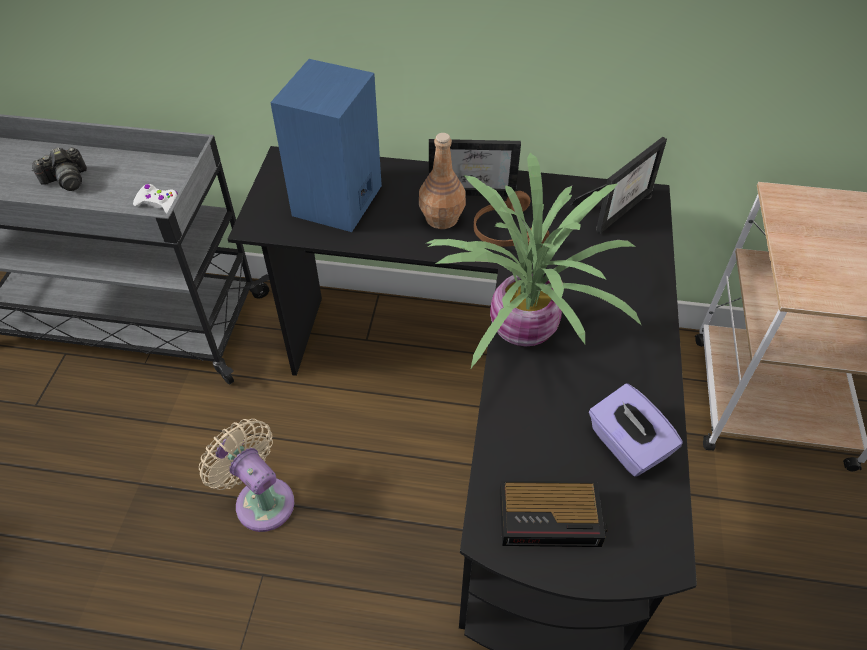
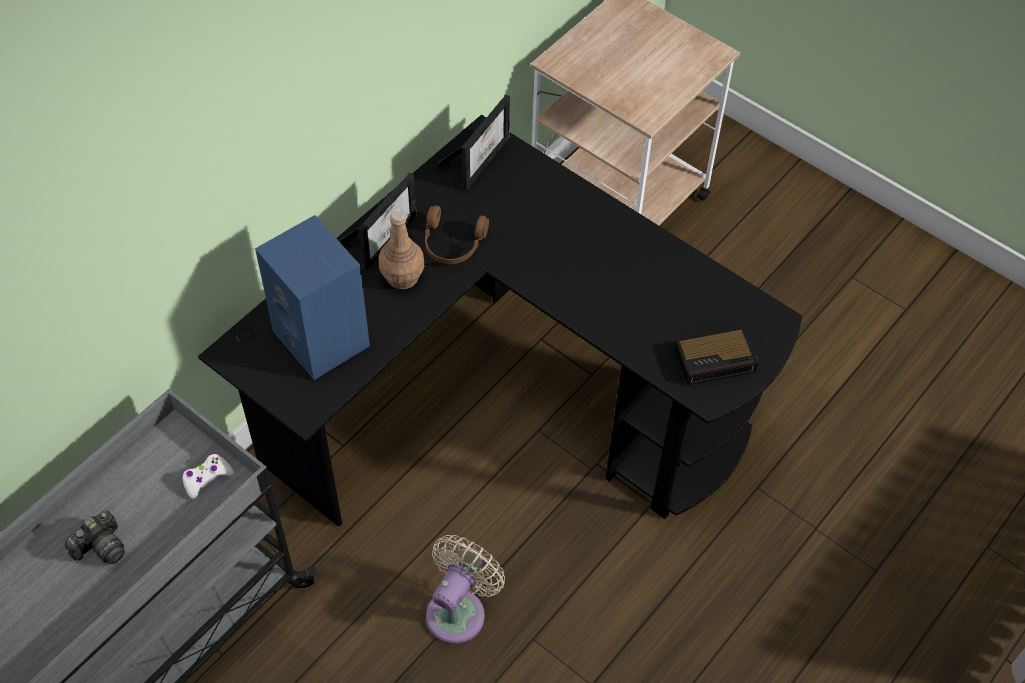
camera: 60 degrees left, 5 degrees up
(67, 180) = (101, 547): camera -> camera turned 45 degrees clockwise
(261, 499) = (459, 610): beige fan -> beige fan turned 135 degrees clockwise
(519, 331) = (557, 292): potted plant -> none
(551, 518) = (716, 360): alarm clock -> alarm clock turned 45 degrees clockwise
(618, 206) = (479, 159): picture frame -> picture frame turned 45 degrees clockwise
(626, 445) = (691, 289): purple tissue box -> none

